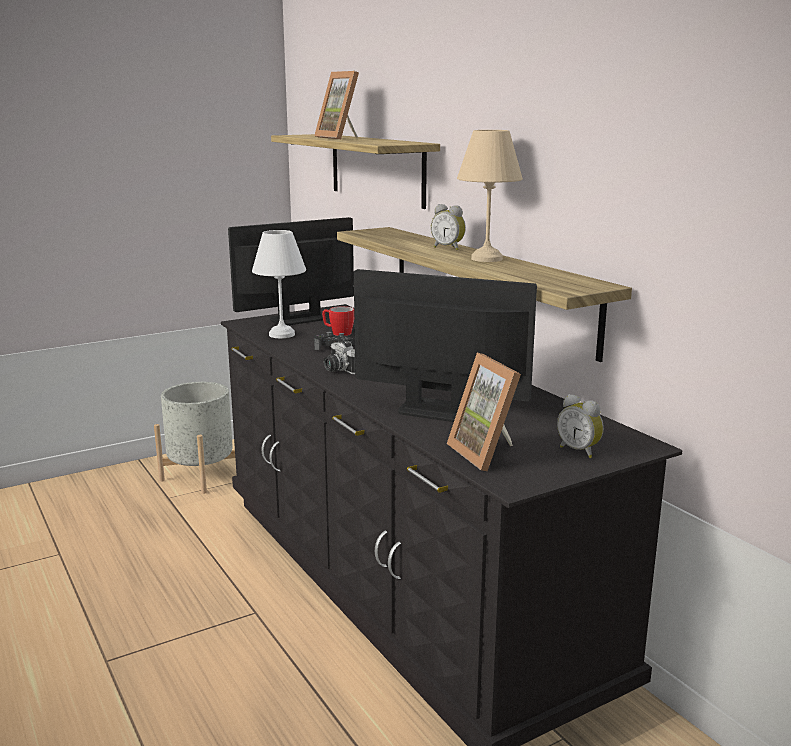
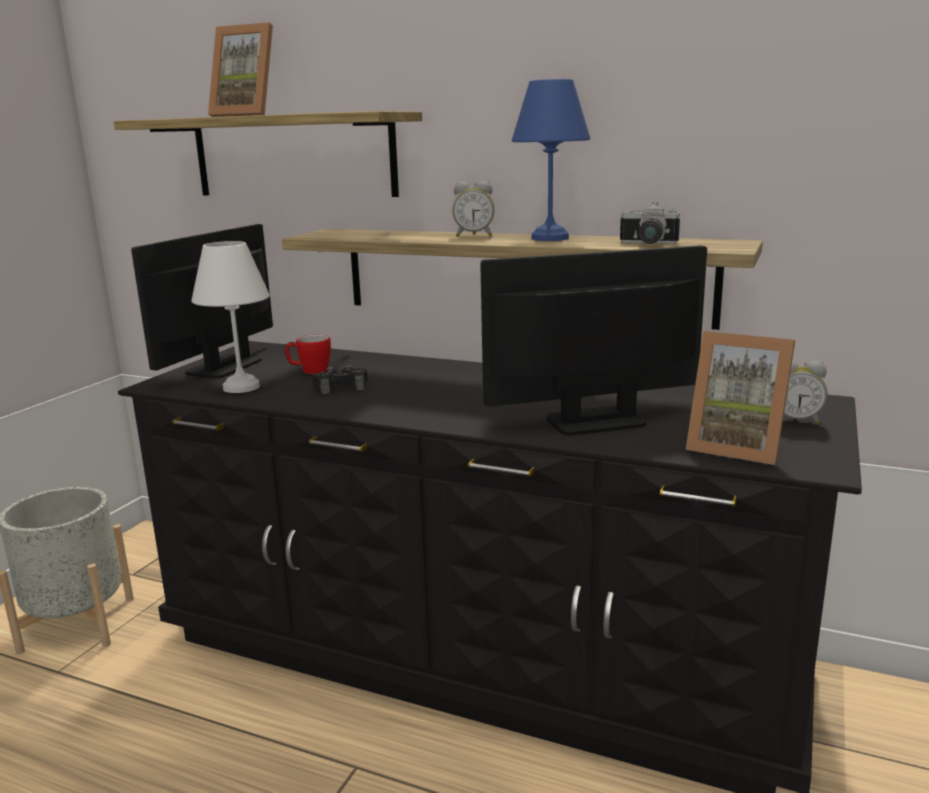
camera: 35 degrees left, 0 degrees up
(338, 370) = (398, 408): camera -> camera (647, 243)
(485, 258) = (548, 238): beige table lamp -> blue table lamp

